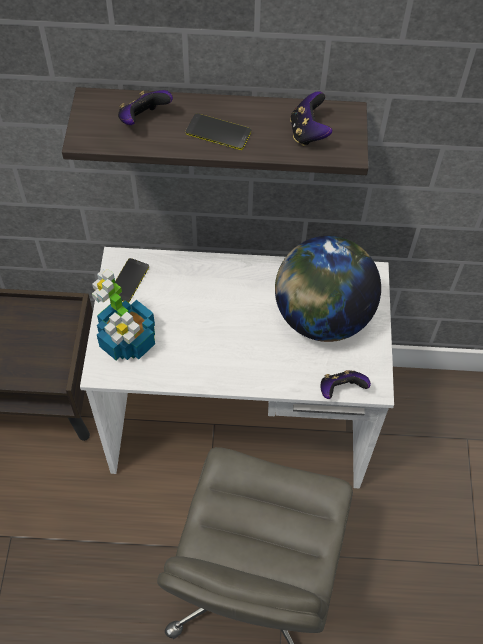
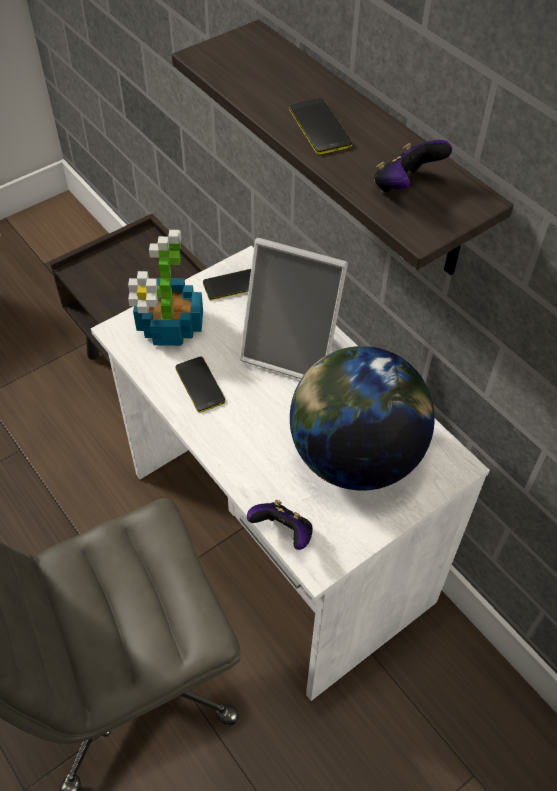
camera: 50 degrees right, 5 degrees down
(143, 120) = (271, 75): game controller -> none
(192, 356) = (200, 384): none -> phone
(215, 289) = (292, 350): none -> picture frame

